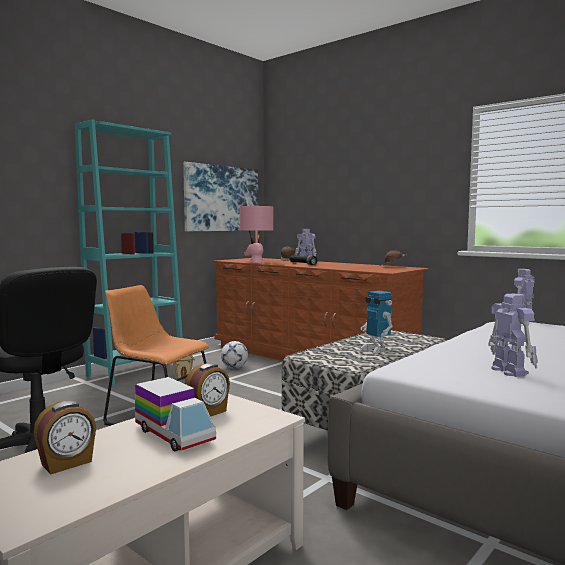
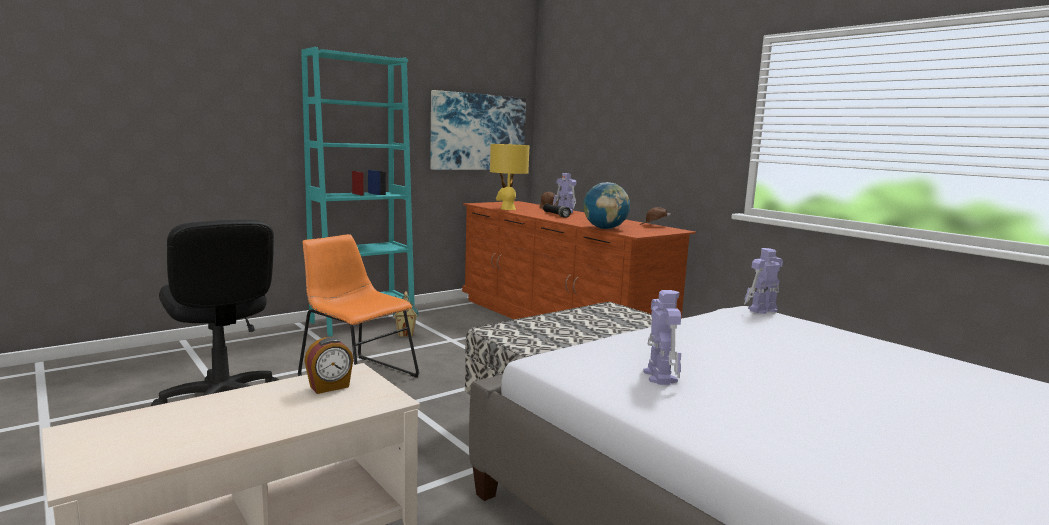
camera: 10 degrees right, 5 degrees up
(67, 463) = (160, 425): alarm clock -> none
(174, 434) = (278, 407): toy truck -> none
(234, 367) = (467, 327): football -> none
(256, 262) = (507, 209): pink table lamp -> yellow table lamp
(357, 269) = (605, 228): none -> globe
(376, 349) = (577, 329): toy robot -> none

